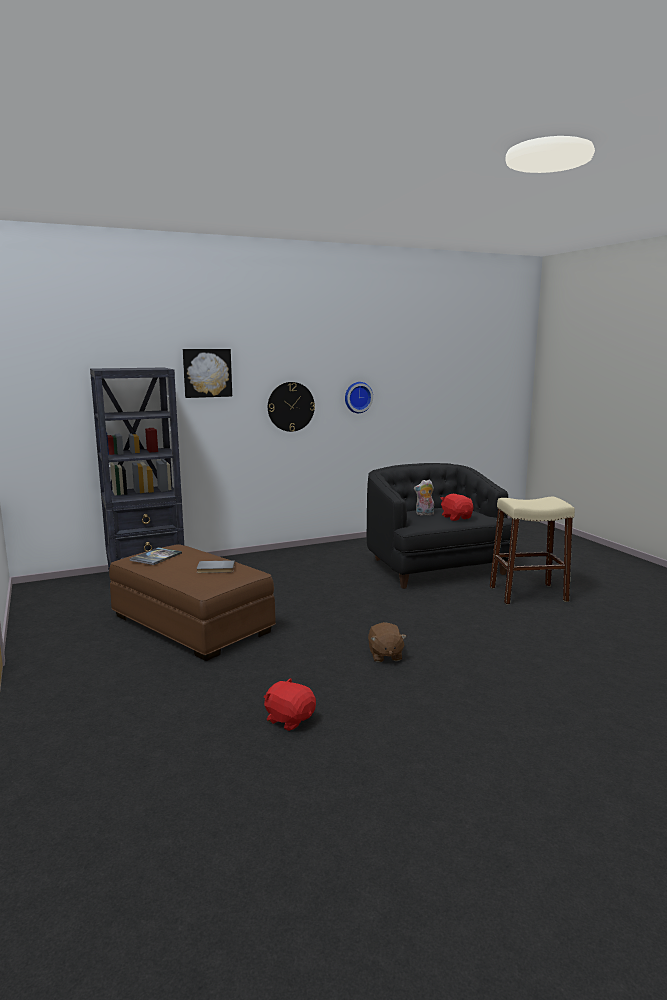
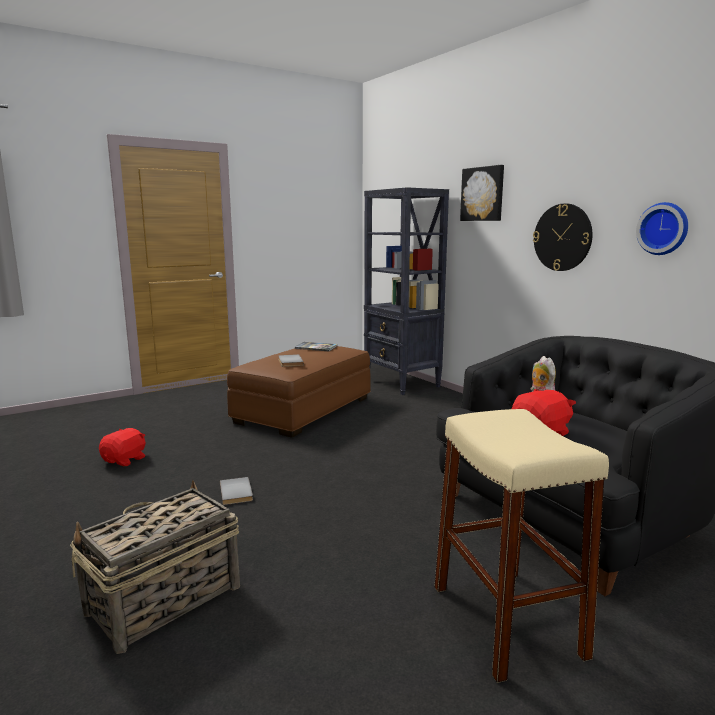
camera: 80 degrees right, 0 degrees up
(385, 655) = (237, 492): brown plush toy -> grey book
(534, 676) = (162, 600): none -> basket

